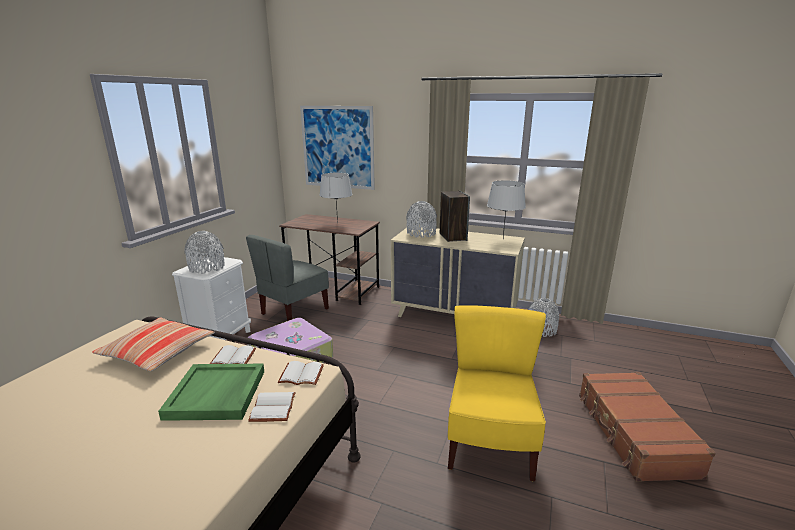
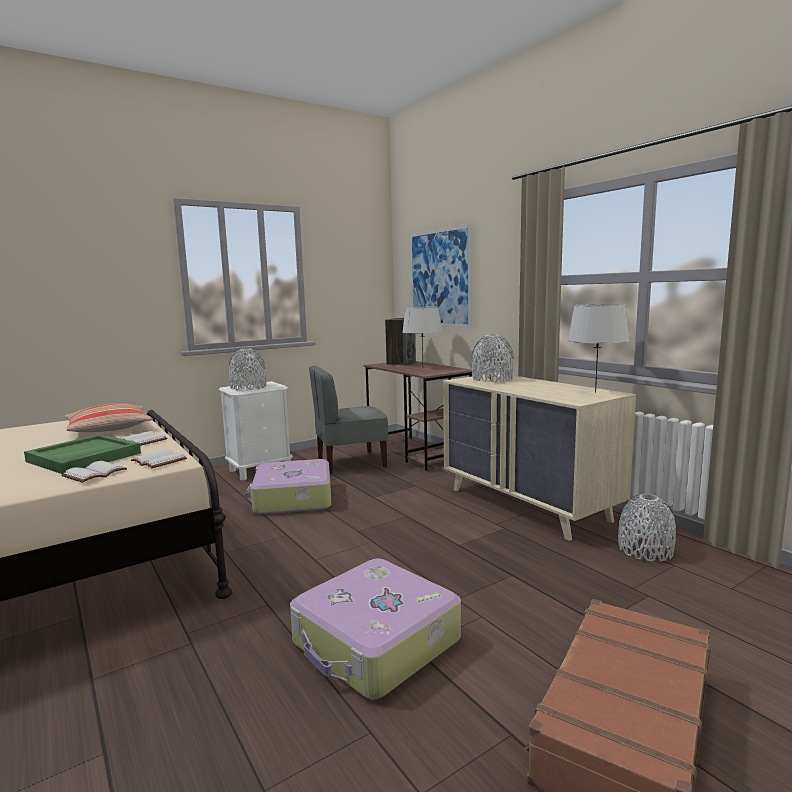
camera: 35 degrees right, 10 degrees down
(452, 237) = (525, 385): speaker -> speaker (401, 363)
(489, 444) = (376, 643): yellow chair -> suitcase

